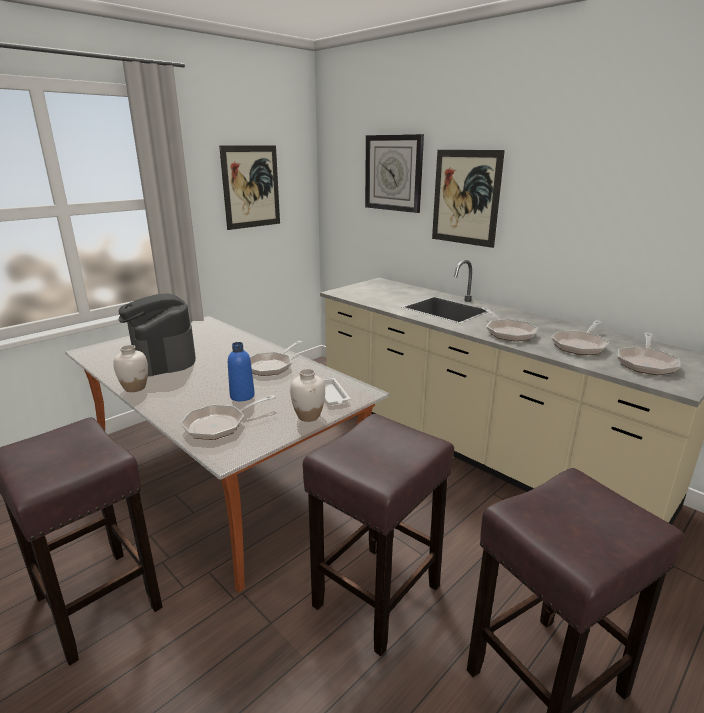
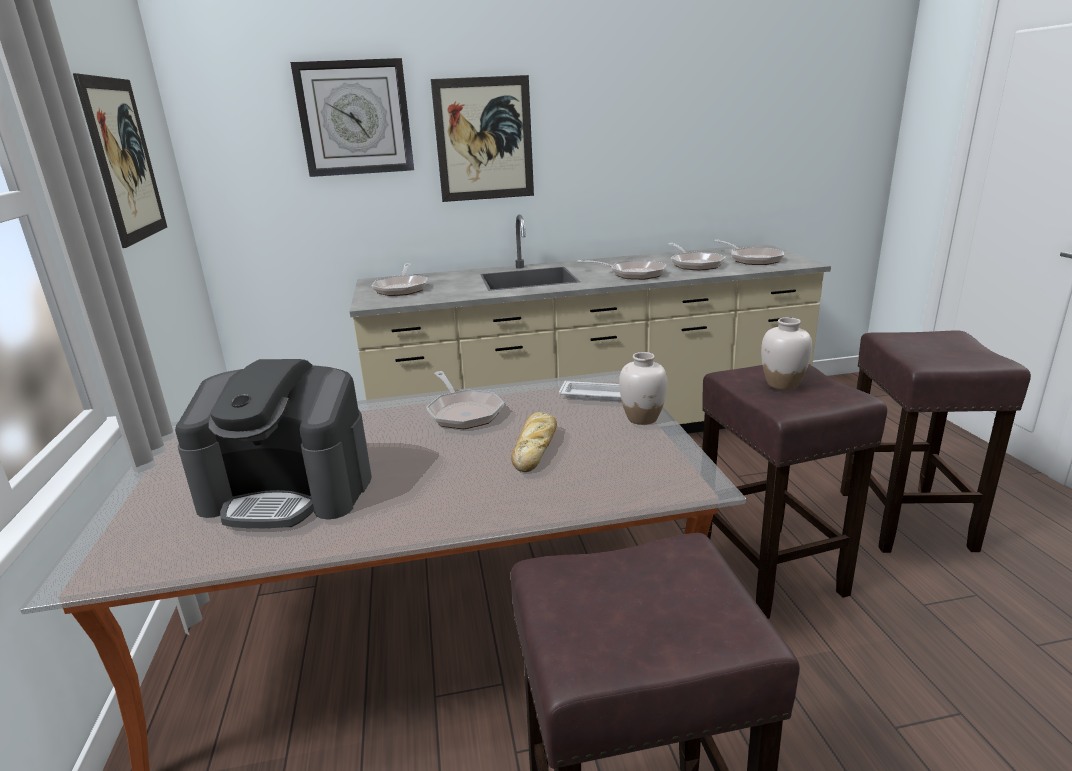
camera: 55 degrees left, 0 degrees up
(135, 388) = (381, 531): white vase -> white vase (782, 384)
(220, 425) = (607, 476): frying pan -> frying pan (401, 288)
(242, 396) = (535, 447): blue bottle -> bread

